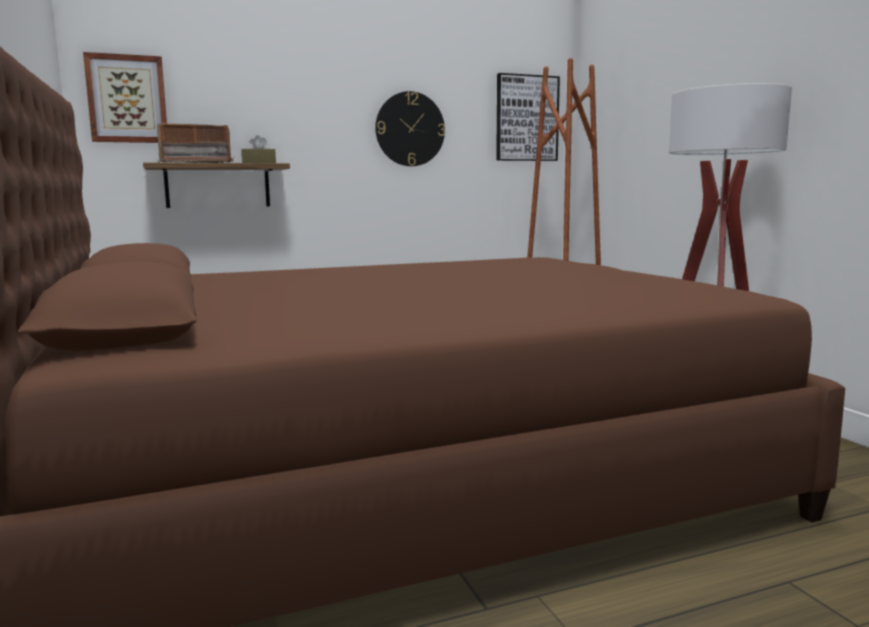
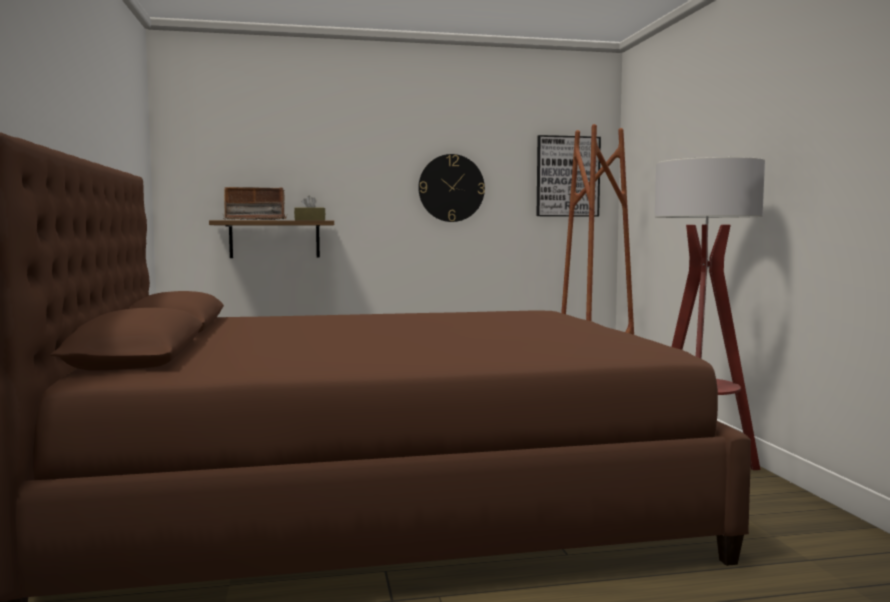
camera: 10 degrees right, 5 degrees down
(127, 99) = (202, 166): picture -> none

